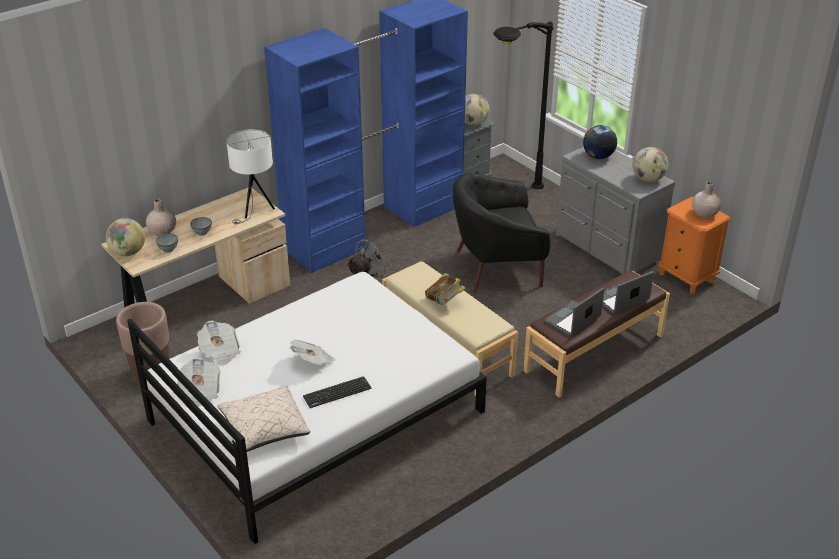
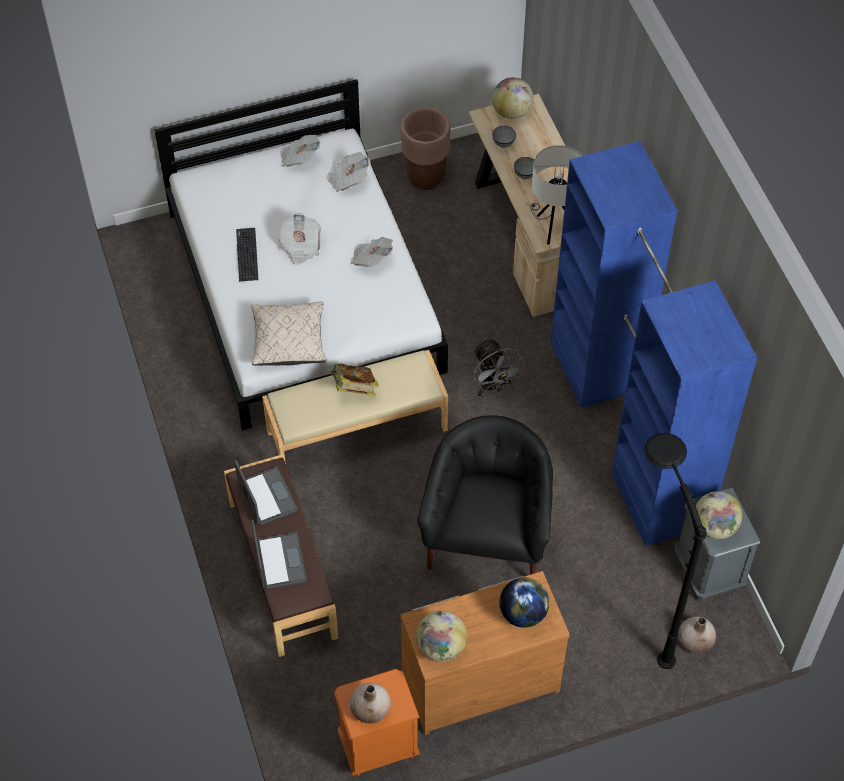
camera: 110 degrees right, 20 degrees up
(162, 231) = (542, 143): beige vase -> beige vase (695, 641)
(264, 430) = (225, 193): beige pillow -> beige pillow (289, 341)
(309, 318) = (371, 259): none -> newspaper
(606, 249) = (478, 679): grey dresser -> brown dresser

